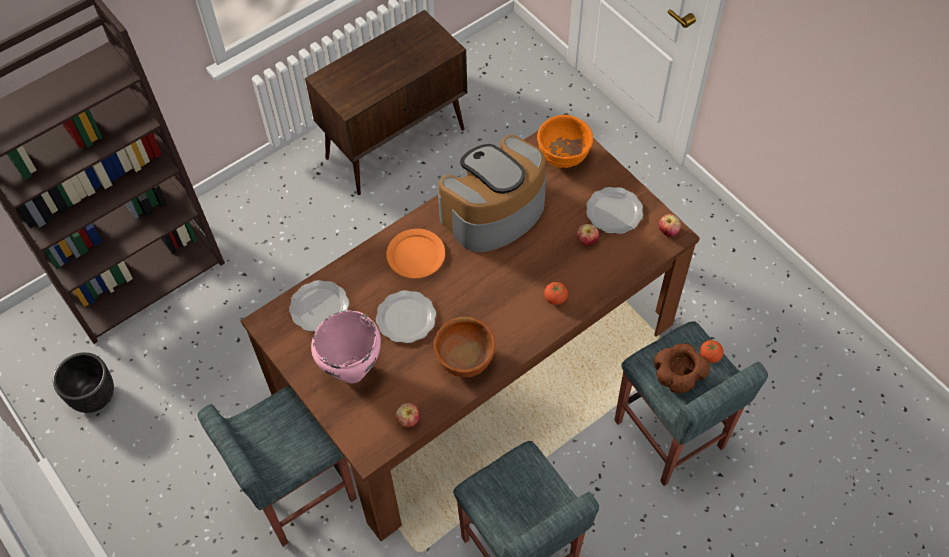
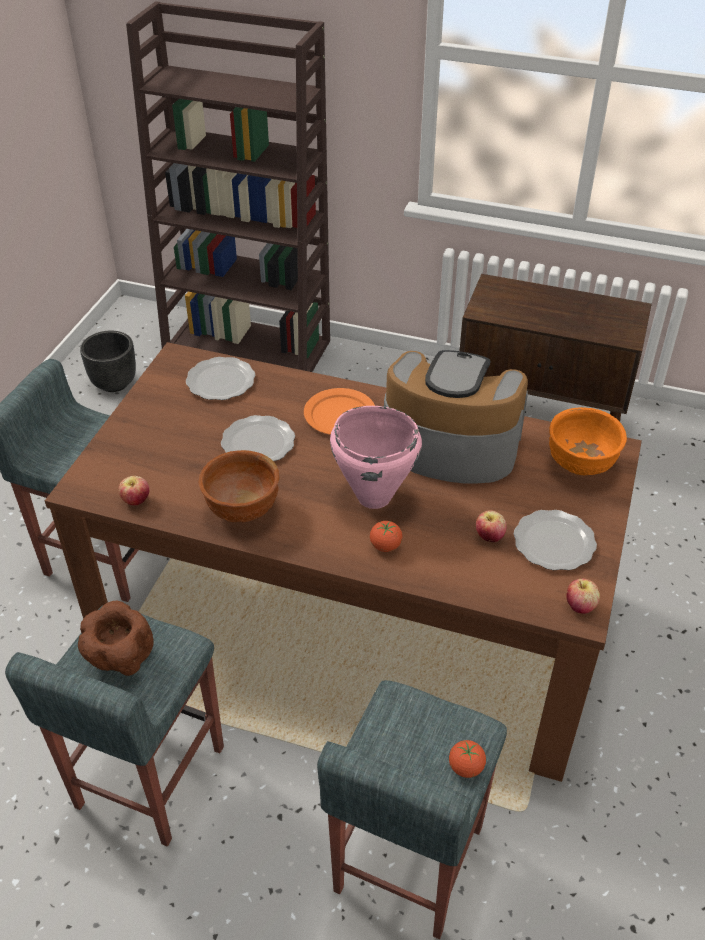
camera: 55 degrees right, 15 degrees down
(351, 371) = (164, 434): pink cooking pot -> pink cooking pot (373, 496)
(677, 378) = (403, 746): brown bowl -> brown bowl (119, 656)

